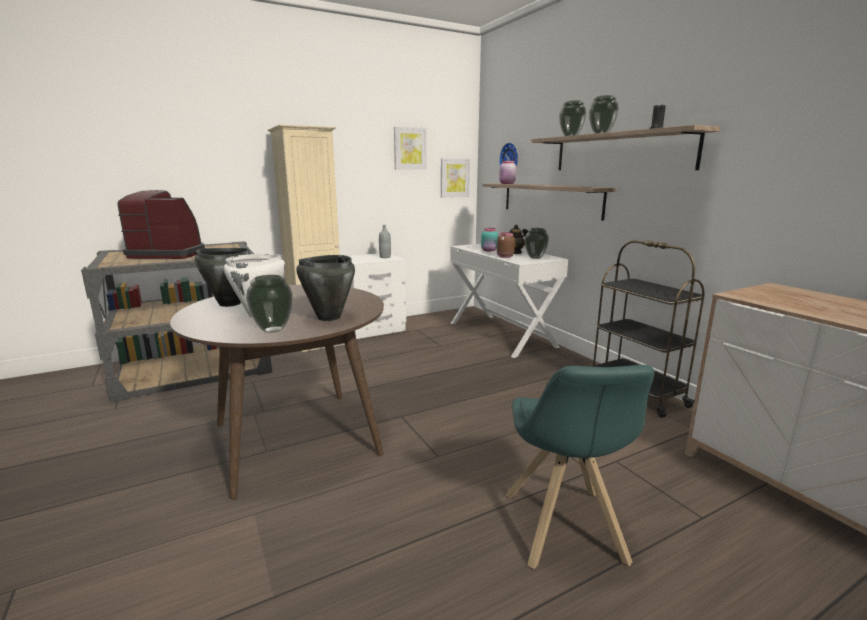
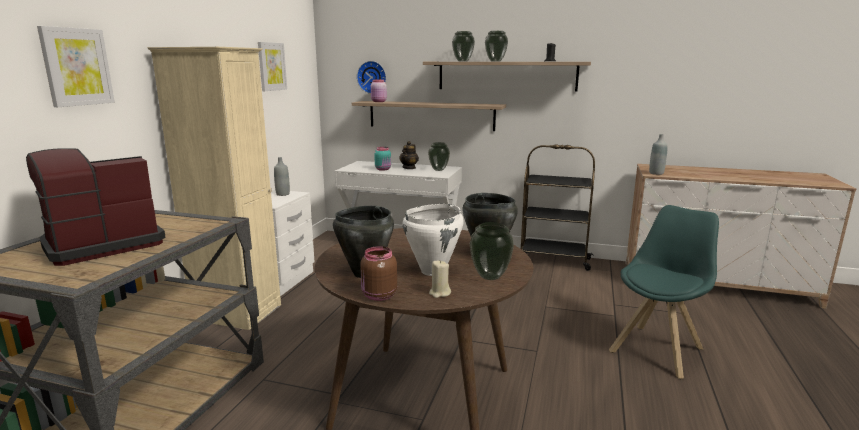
camera: 45 degrees left, 0 degrees up
(214, 327) = (439, 293): none -> beige candle
(454, 178) = (305, 96): picture -> picture (76, 67)
(504, 256) = (414, 173): brown jar -> brown jar (378, 296)
(564, 527) = (657, 350): turquoise chair -> turquoise chair turned 90 degrees counterclockwise
(748, 295) = (656, 173): none -> grey bottle

